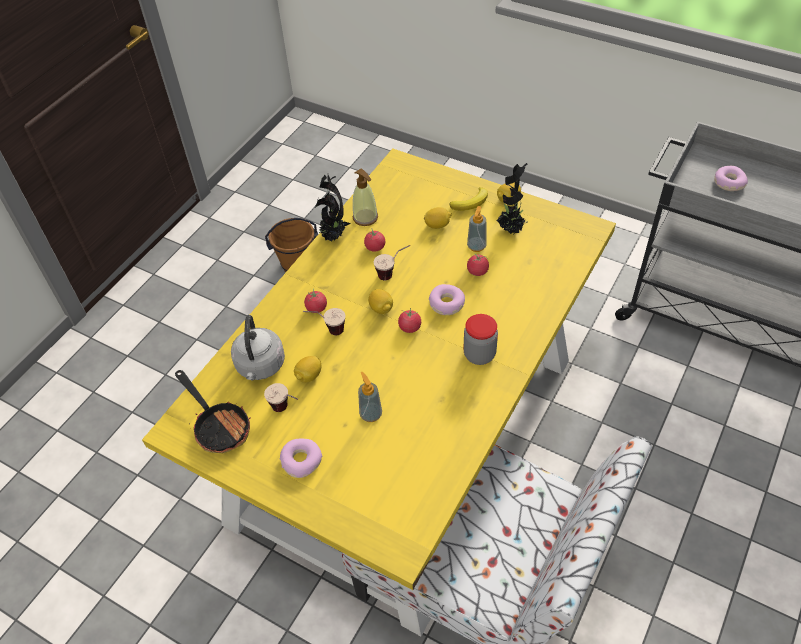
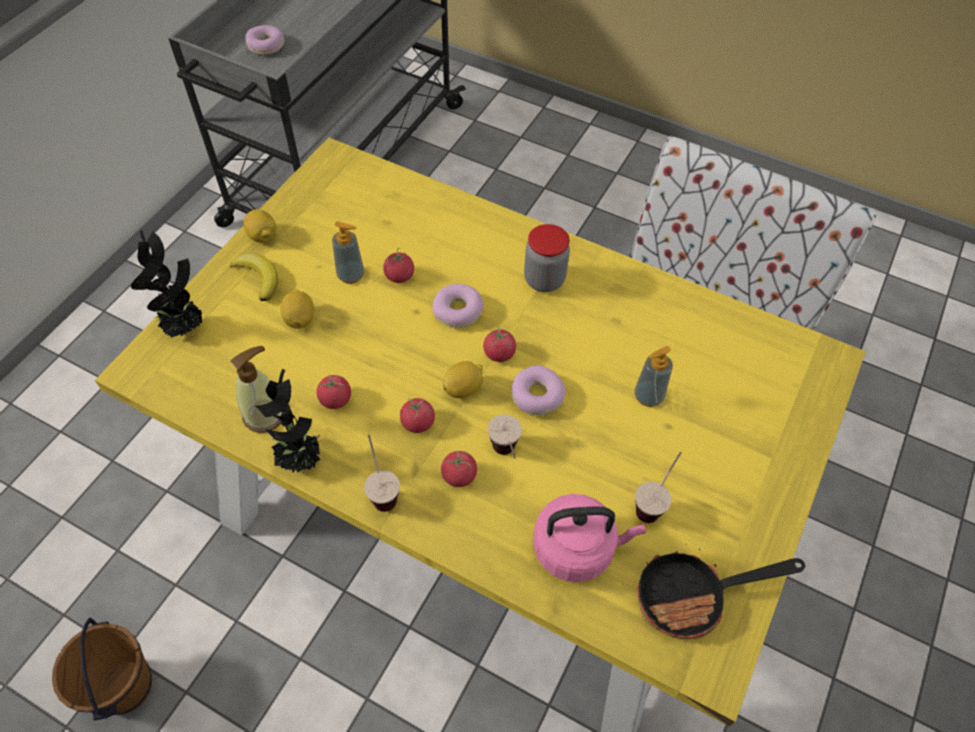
camera: 95 degrees left, 5 degrees up
(218, 425) = (693, 597): frying pan -> frying pan turned 150 degrees counterclockwise
(260, 366) = (577, 548): grey kettle -> pink kettle
(301, 460) = (733, 475): donut -> donut (536, 396)
(309, 376) = (591, 476): lemon -> none
(356, 287) = (418, 422): none -> tomato
(393, 273) = (394, 374): cup -> cup (381, 488)
(511, 230) = (324, 236): potted plant -> potted plant (186, 327)

